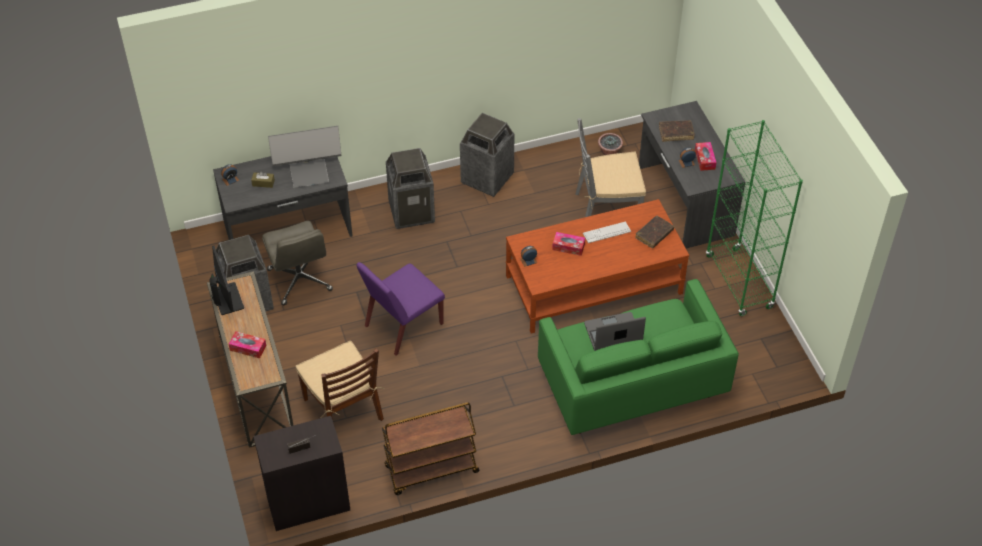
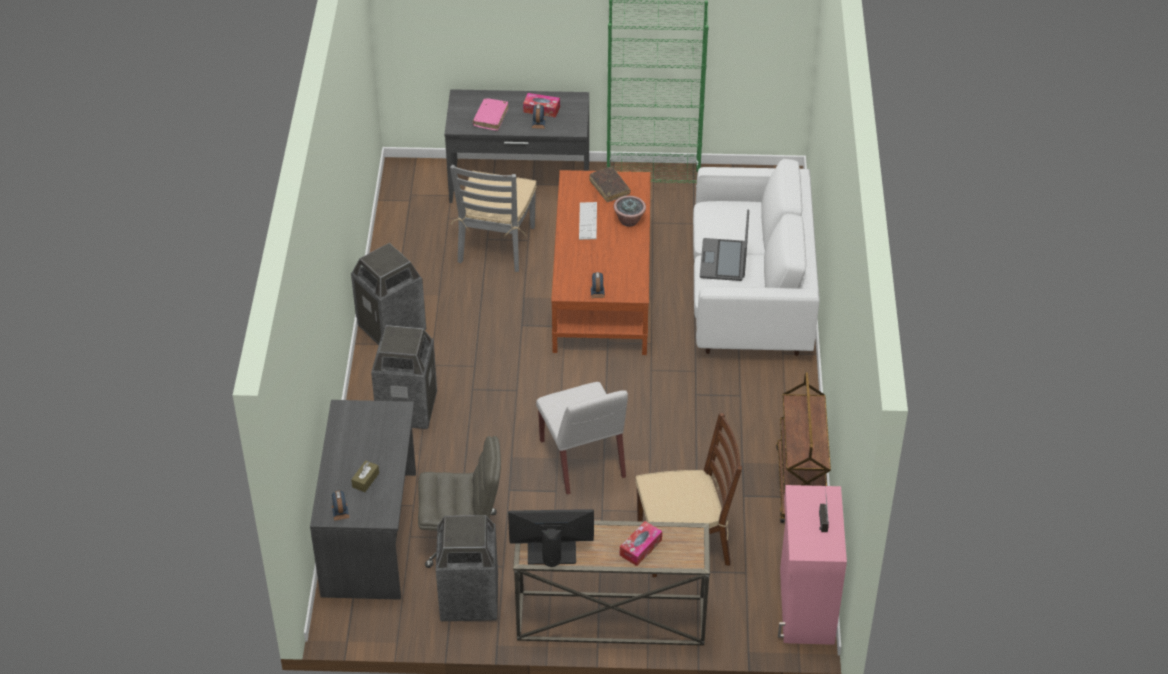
camera: 70 degrees left, 5 degrees down
(307, 502) = (805, 606): black cabinet -> pink cabinet
(309, 172) = (372, 432): monitor -> none
(403, 325) = (583, 460): purple chair -> white chair
(568, 247) = (593, 255): tissue box -> none
(609, 152) = (412, 218): potted plant -> potted plant (629, 221)
(630, 383) = (749, 298): green sofa -> white sofa
(676, 133) = (490, 118): brown book -> pink book

